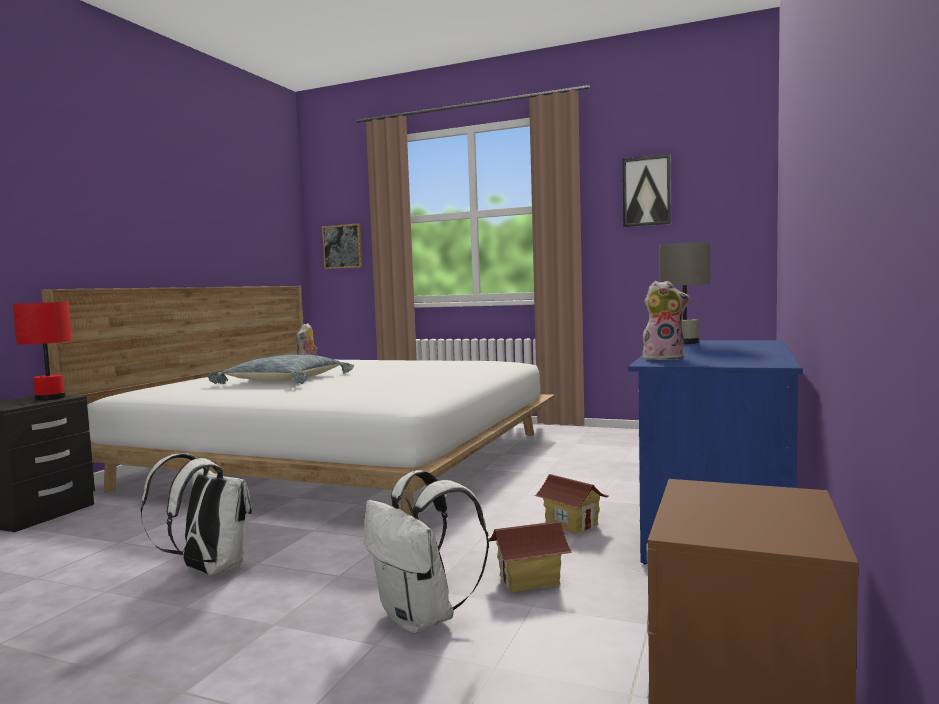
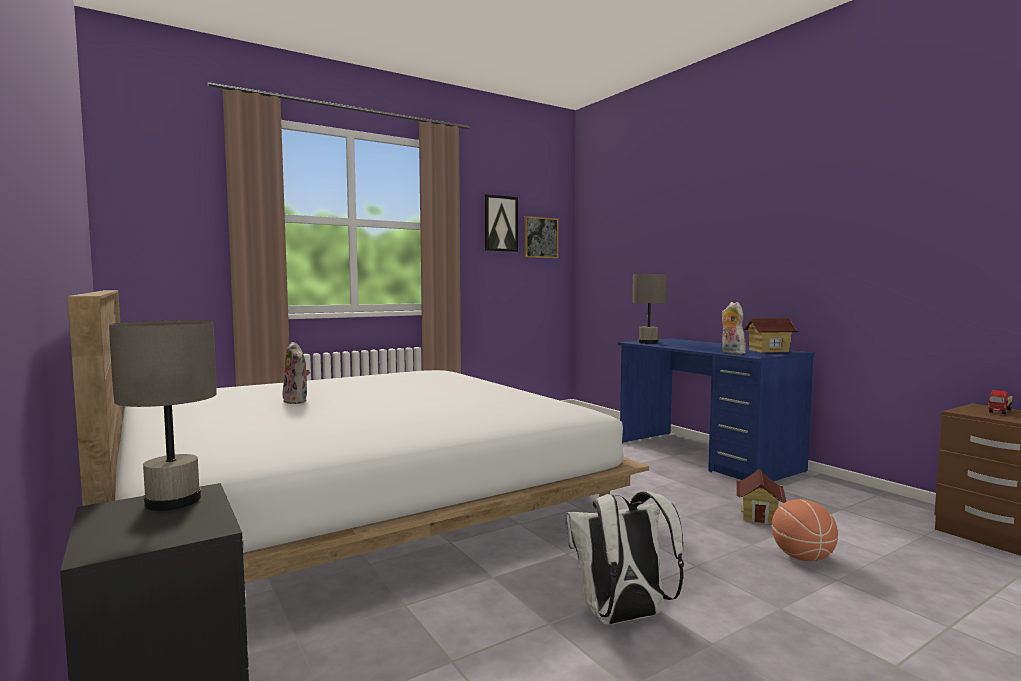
camera: 55 degrees left, 0 degrees up
(50, 398) = (174, 501): red table lamp -> grey table lamp
(284, 379) = (348, 413): pillow -> none
(342, 246) = (167, 239): picture -> picture (540, 237)
(422, 619) = (802, 557): white backpack -> basketball
(571, 524) = (669, 481): toy house -> toy house (768, 351)
(663, 358) = (731, 352): plush toy -> plush toy turned 60 degrees counterclockwise
(768, 505) = (1000, 411): none -> toy truck

